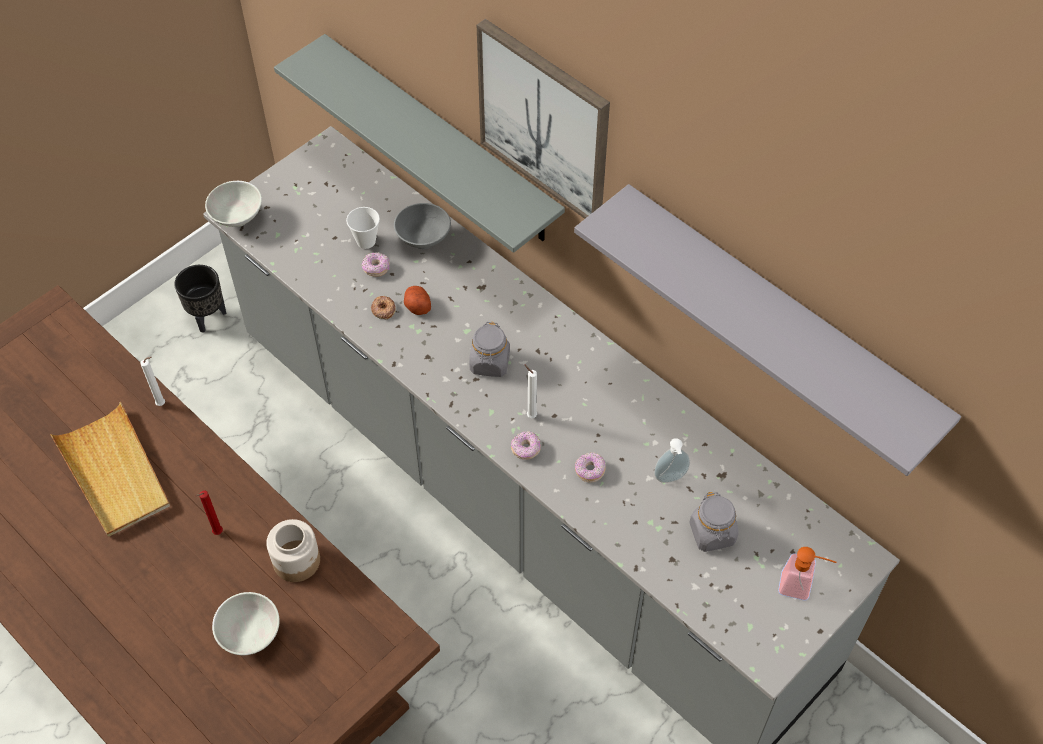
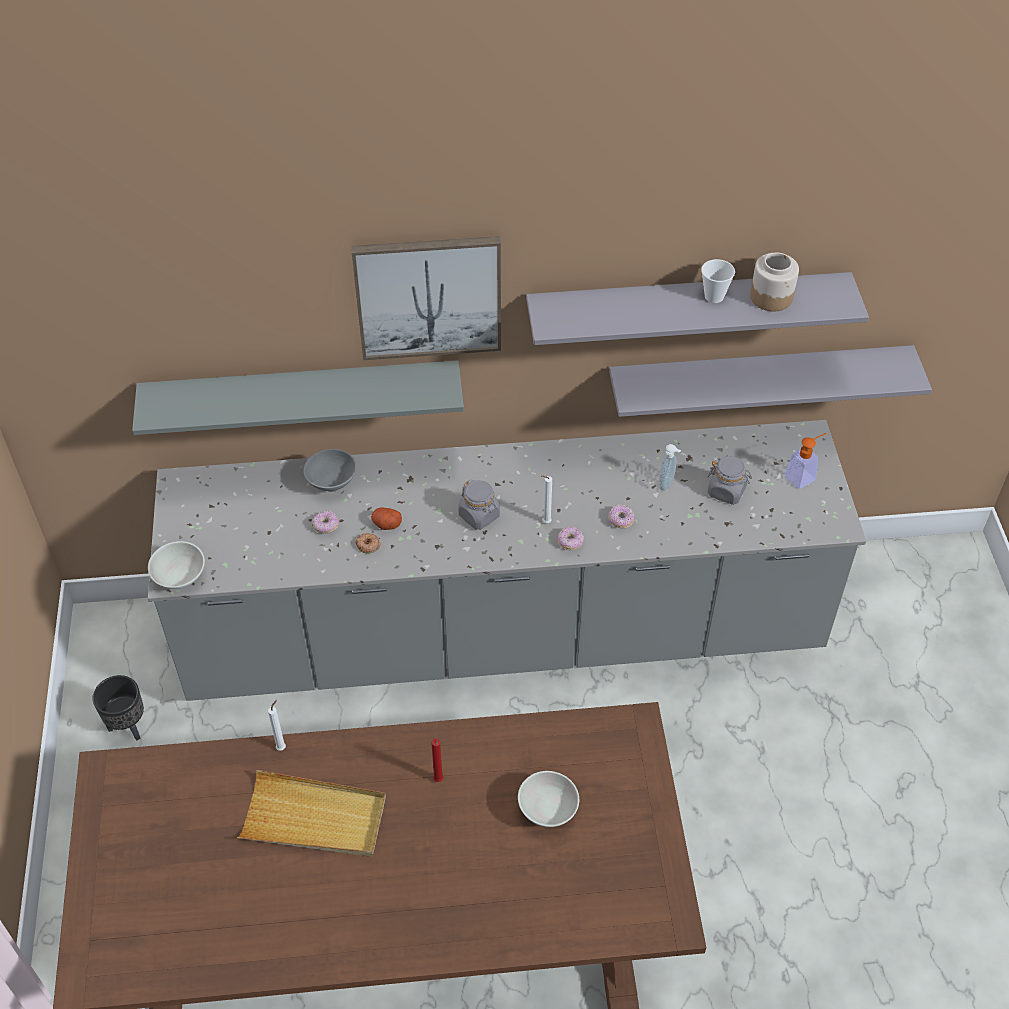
camera: 50 degrees left, 5 degrees down
(297, 561) = (512, 744): jar -> jar (771, 297)
(366, 241) = (294, 516): cup -> cup (714, 296)
(842, 455) = (758, 377): none -> grey shelf

